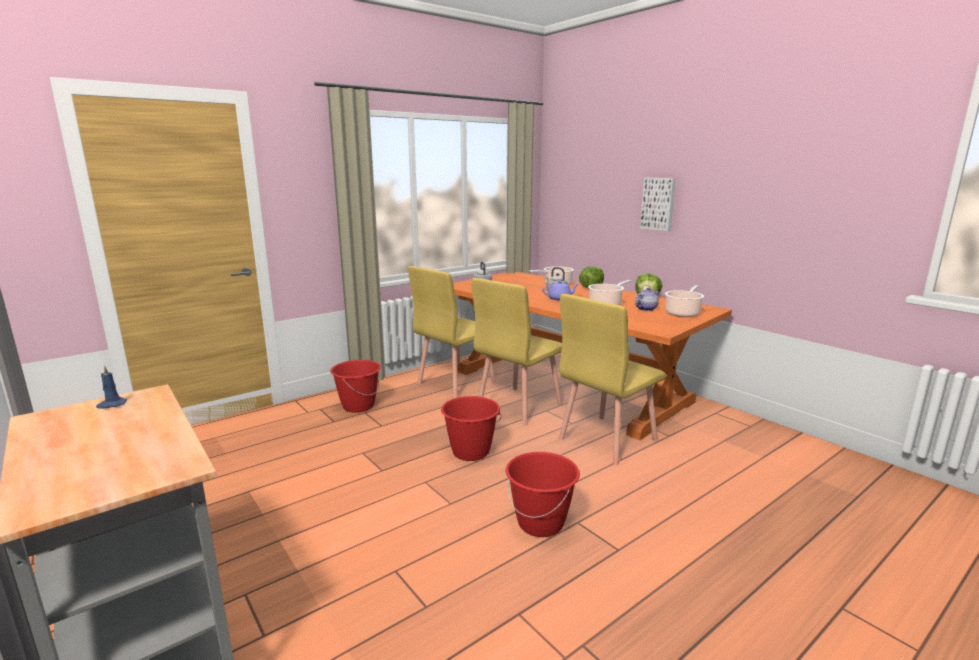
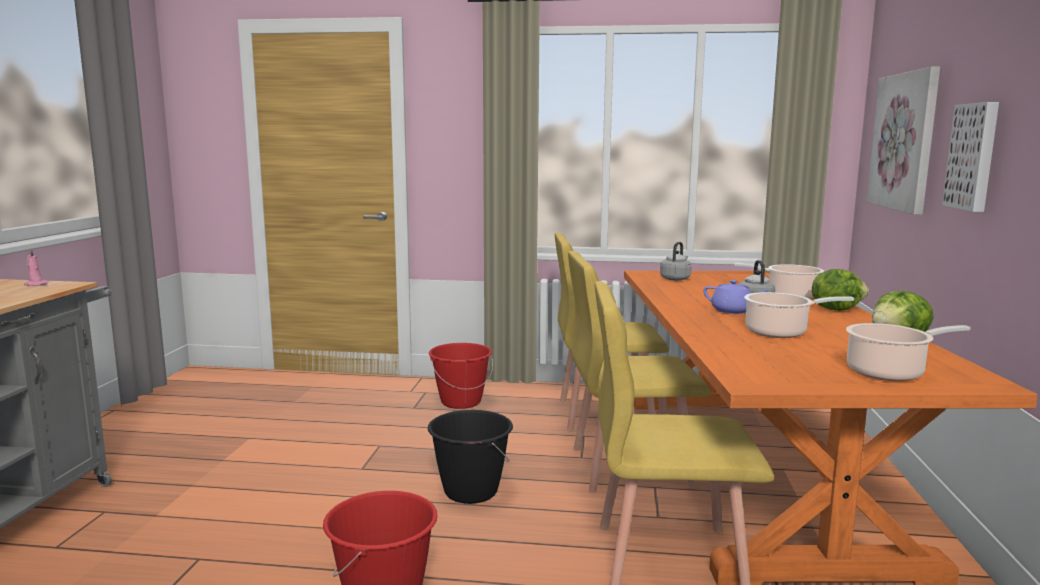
camera: 45 degrees right, 5 degrees down
(111, 405) = (35, 285): blue candle -> pink candle
(470, 452) = (470, 491): red bucket -> black bucket
(592, 193) = (905, 141): none -> picture
(646, 309) = (835, 351): teapot -> none

